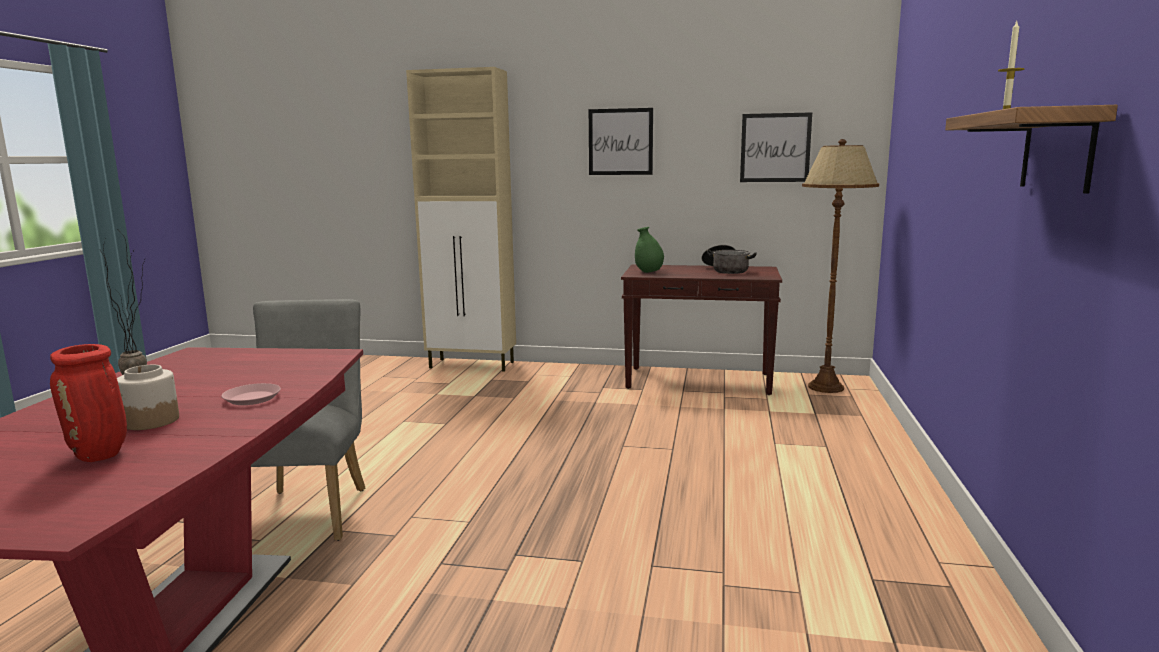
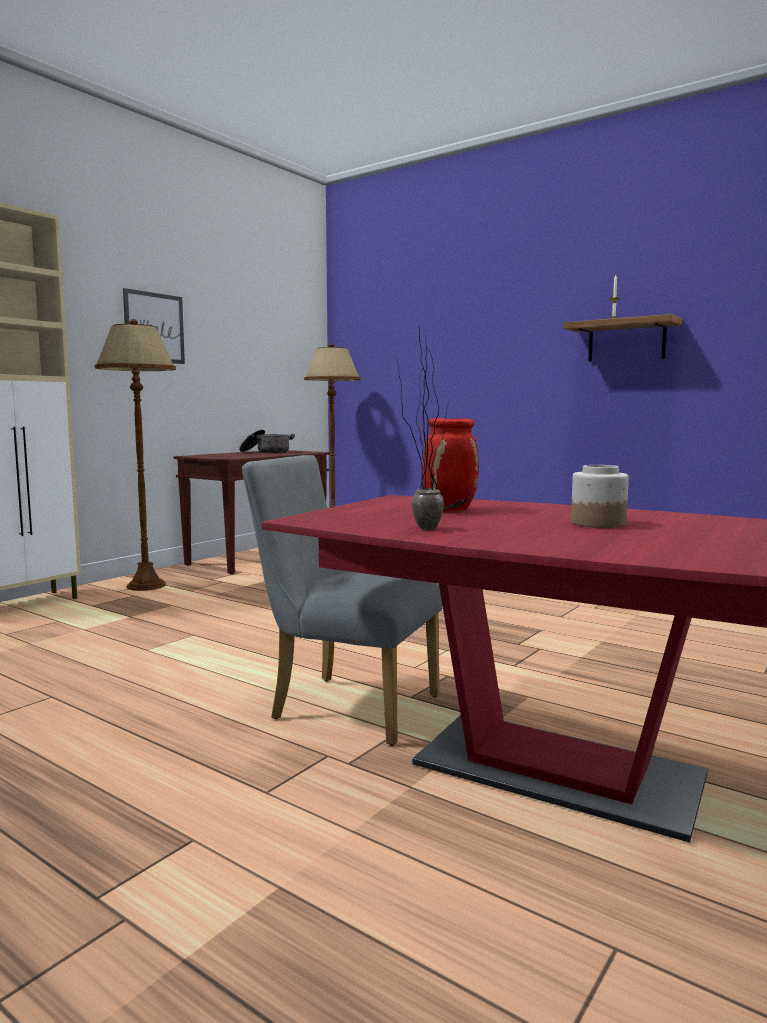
camera: 65 degrees left, 5 degrees down
(100, 455) = (697, 529): red vase -> red vase (450, 510)
(251, 398) = (543, 510): pink plate -> none
(558, 377) = (146, 586): none -> brown floor lamp
(649, 272) = (227, 456): green vase -> none
(775, 147) = (268, 347): picture -> none

